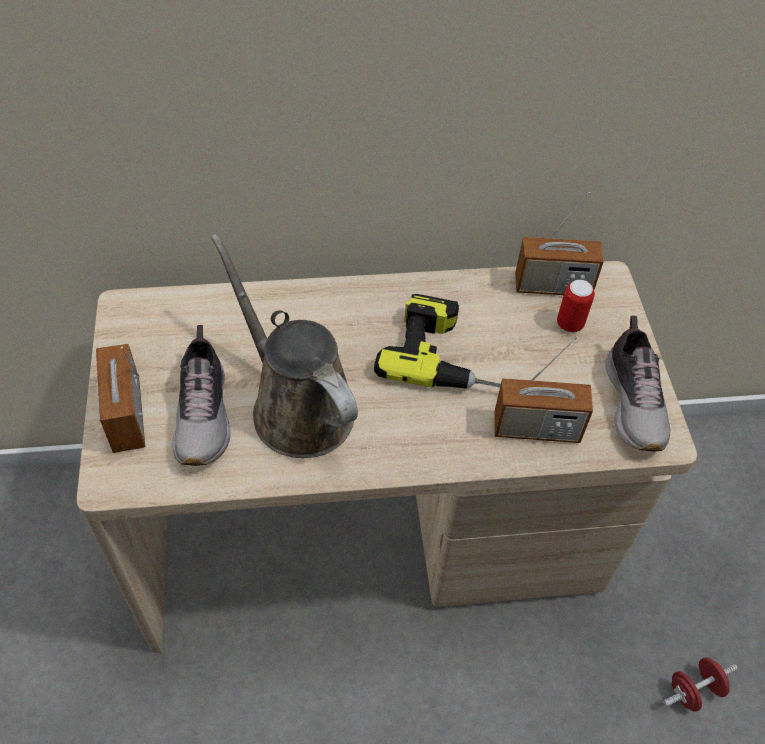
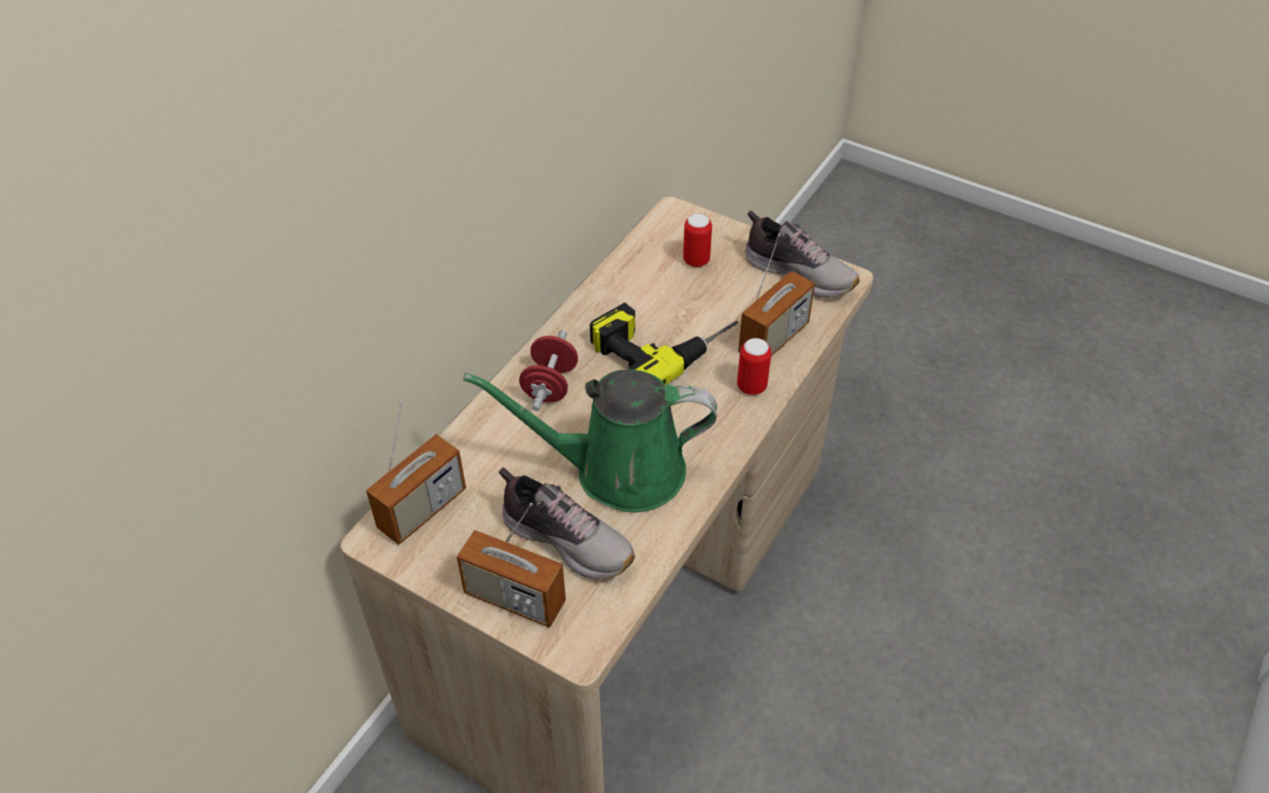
camera: 50 degrees left, 5 degrees down
(296, 406) = (618, 470): brown watering can -> green watering can
(465, 444) = (751, 386): none -> can
(552, 286) = (650, 247): radio -> radio (422, 509)
(694, 690) = (931, 474): red dumbbell -> red dumbbell (550, 385)

